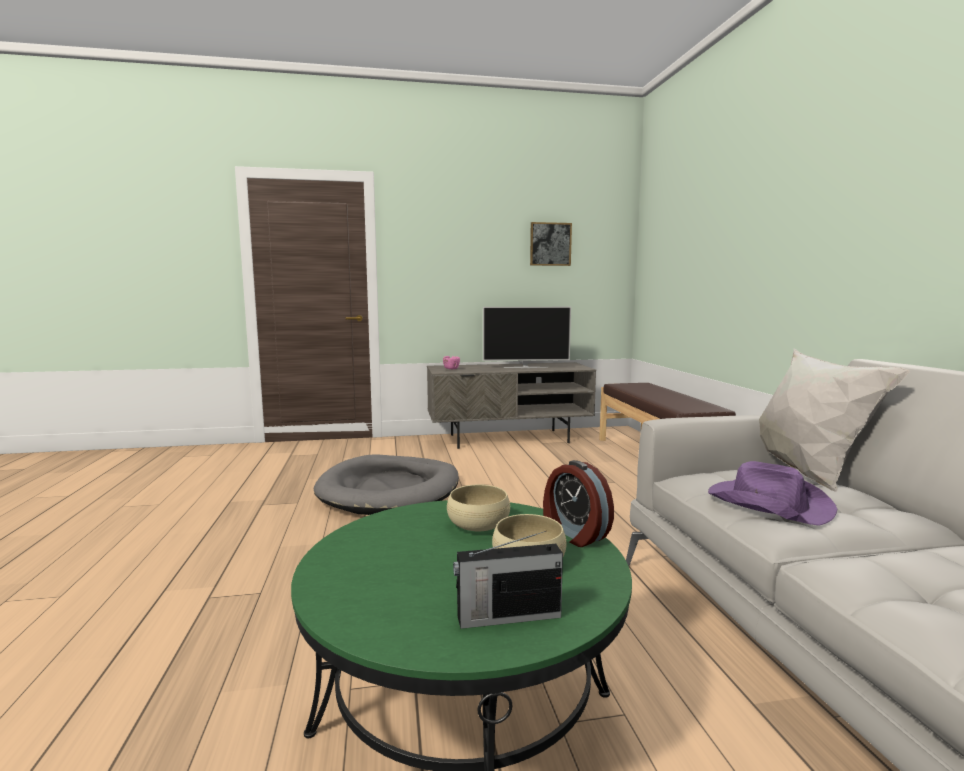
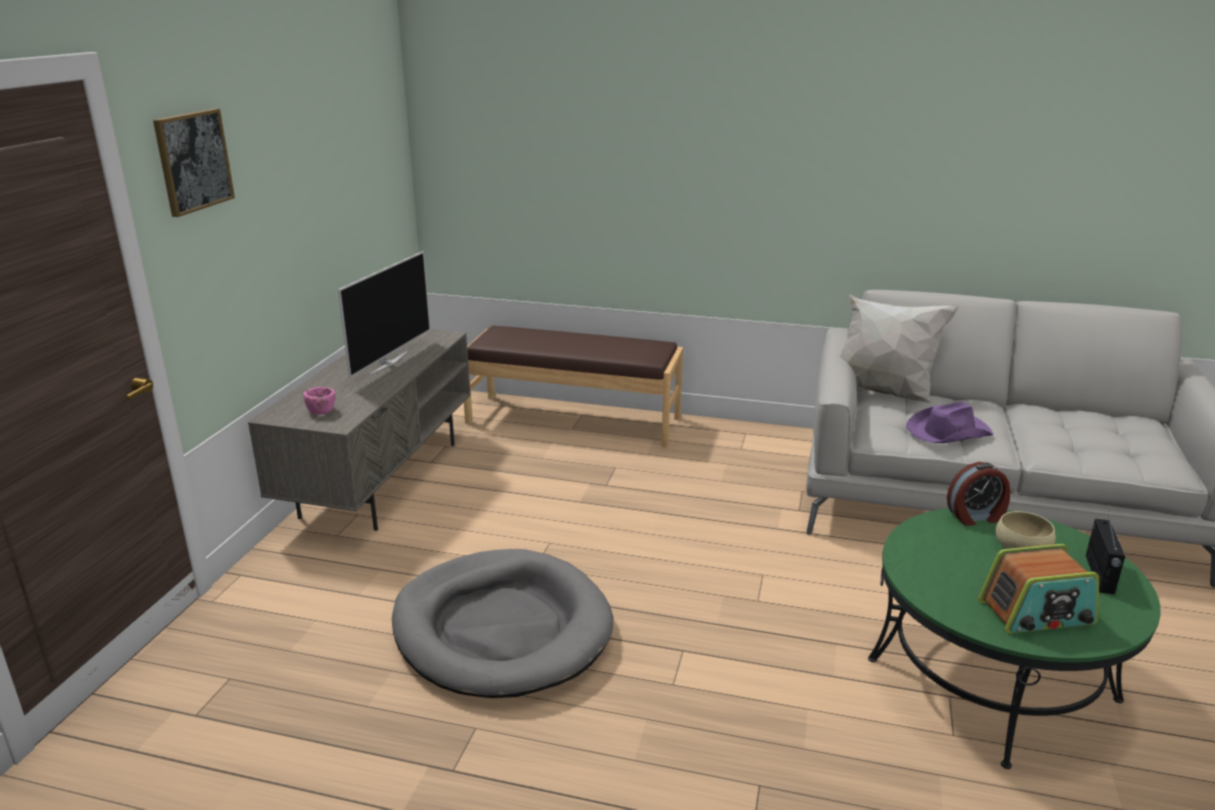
camera: 65 degrees left, 15 degrees up
(378, 574) = (1036, 613): none -> radio
(478, 524) = (947, 551): beige bowl -> none
(550, 244) = (339, 147): picture -> picture (193, 161)

